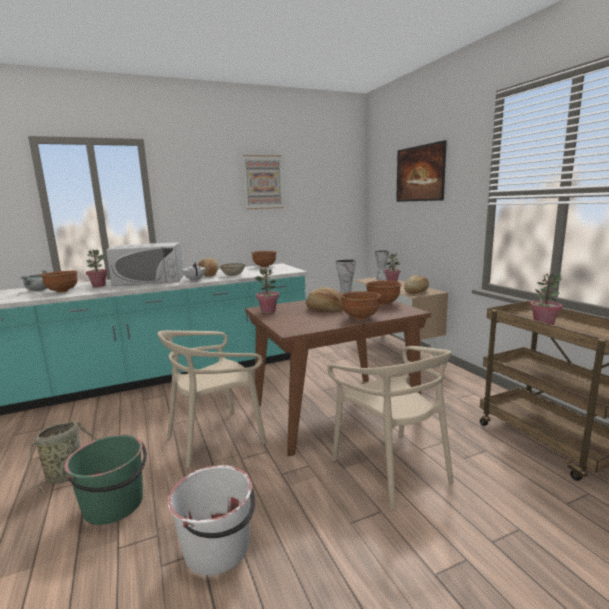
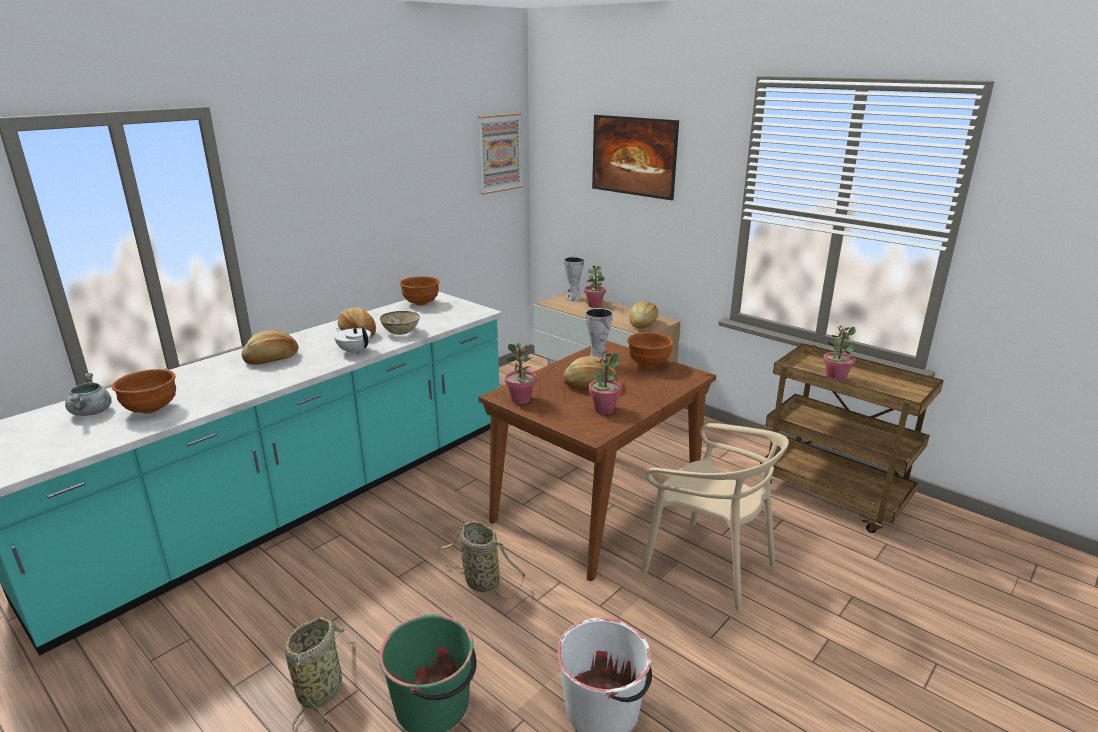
camera: 25 degrees left, 10 degrees up
(99, 286) = (198, 385): potted plant -> potted plant (604, 409)
(150, 280) = (272, 359): white microwave -> bread
(216, 437) = (479, 581): beige chair -> basket
(263, 182) = (396, 163): picture -> picture (499, 153)
(360, 318) = (649, 396): brown bowl -> none

